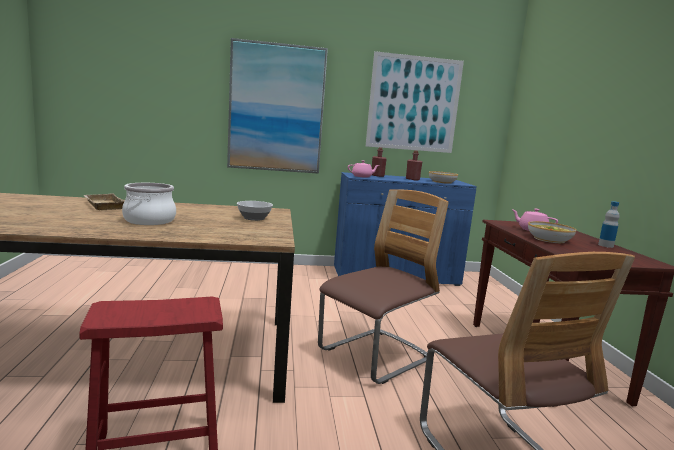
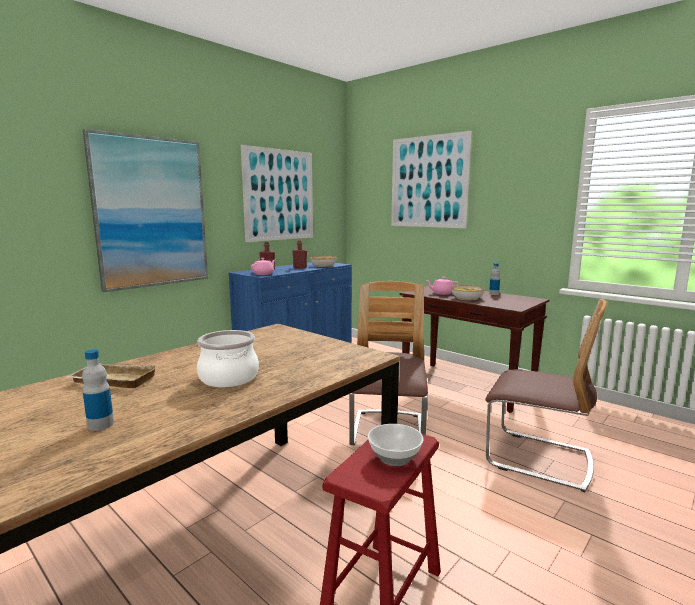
camera: 40 degrees left, 0 degrees up
(34, 216) = (100, 425): none -> bottle
(254, 218) = (291, 342): bowl -> bowl (394, 457)
(585, 92) = (428, 182): none -> picture

